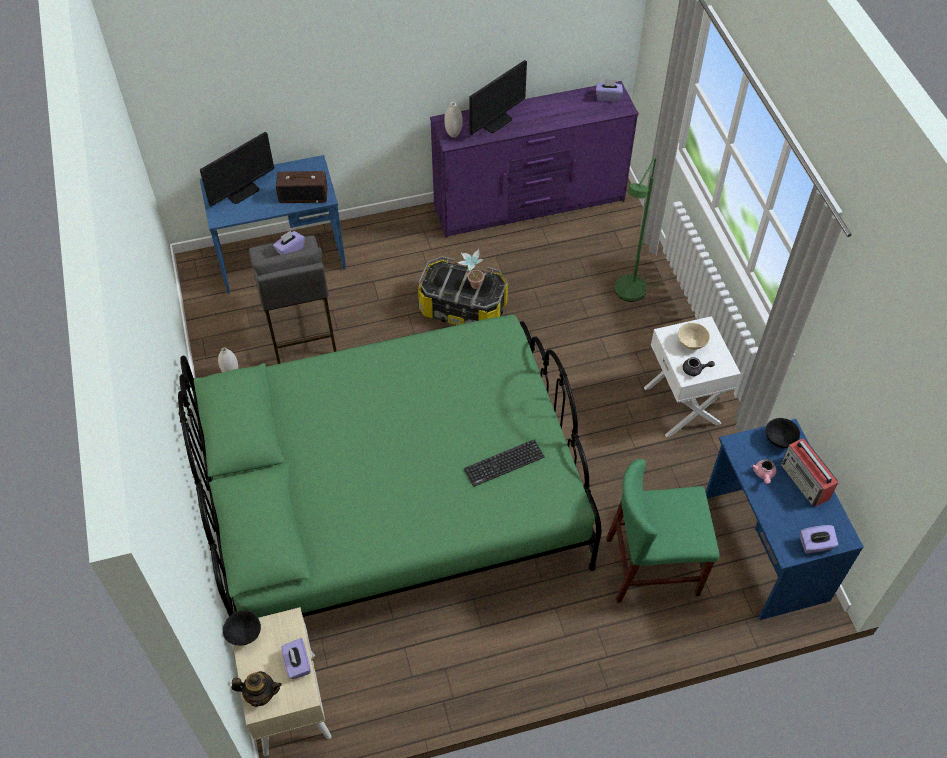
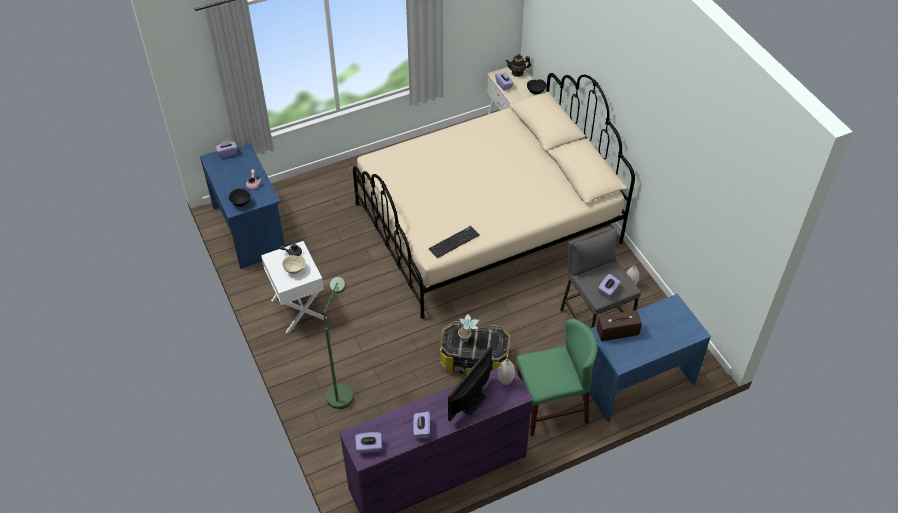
camera: 170 degrees right, 5 degrees down
(242, 191) = (669, 328): monitor -> none
(394, 500) = (487, 224): green bed -> beige bed
(504, 463) = (415, 174): keyboard -> keyboard (454, 242)
(552, 105) = (421, 429): none -> purple tissue box
(652, 566) = (320, 210): green chair -> green chair (551, 408)
(805, 482) = (228, 183): radio -> none

